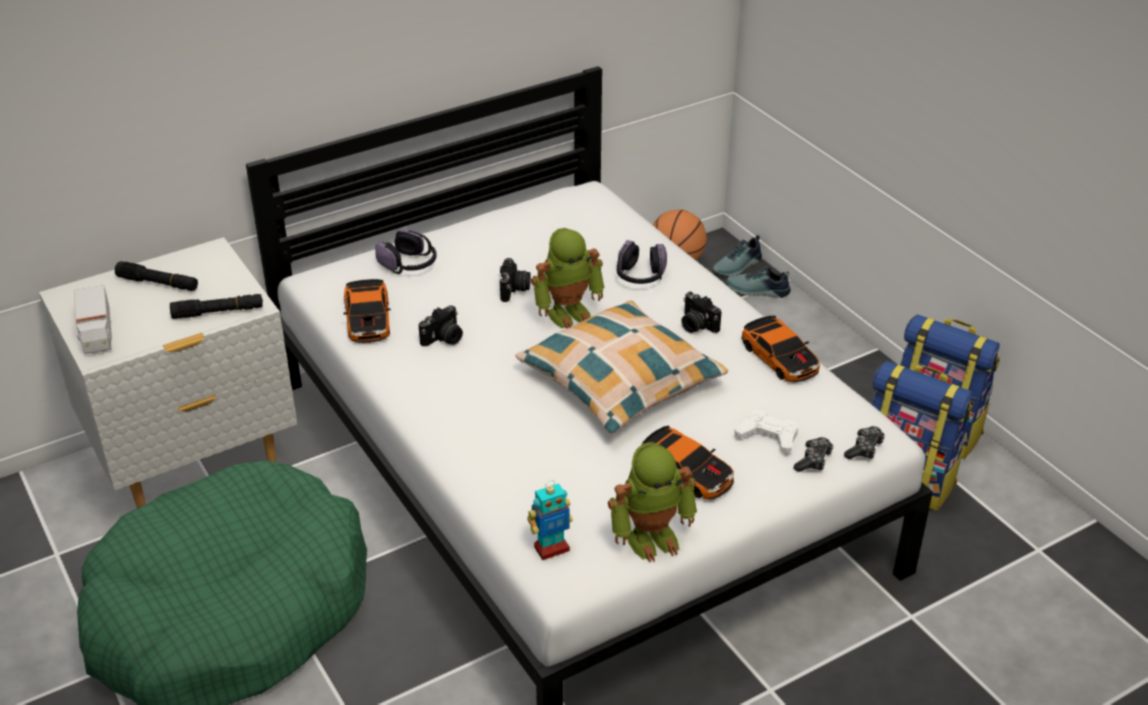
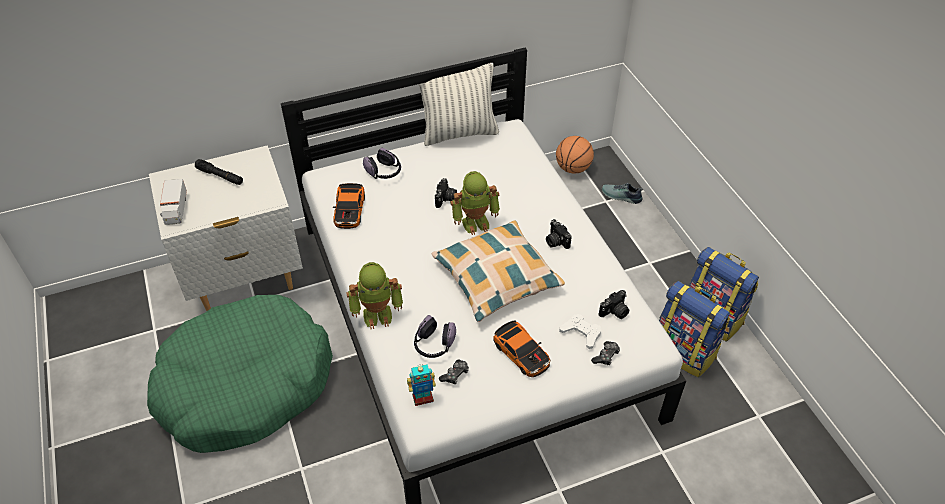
camera: 10 degrees right, 10 degrees up
(218, 312) = (251, 203): black flashlight -> none
(443, 339) = (392, 231): camera -> camera (614, 312)
(511, 205) = (459, 133): none -> pillow
(640, 276) = (528, 199): headphones -> headphones (433, 345)
(651, 537) = (487, 399): toy robot -> toy robot (377, 313)
(738, 266) = (612, 176): shoe -> none
(781, 357) = (605, 273): toy car -> none
(864, 449) = (641, 352): game controller -> game controller (455, 375)

